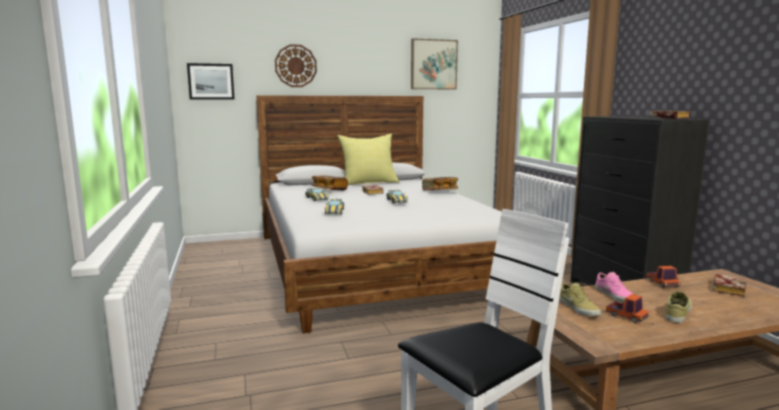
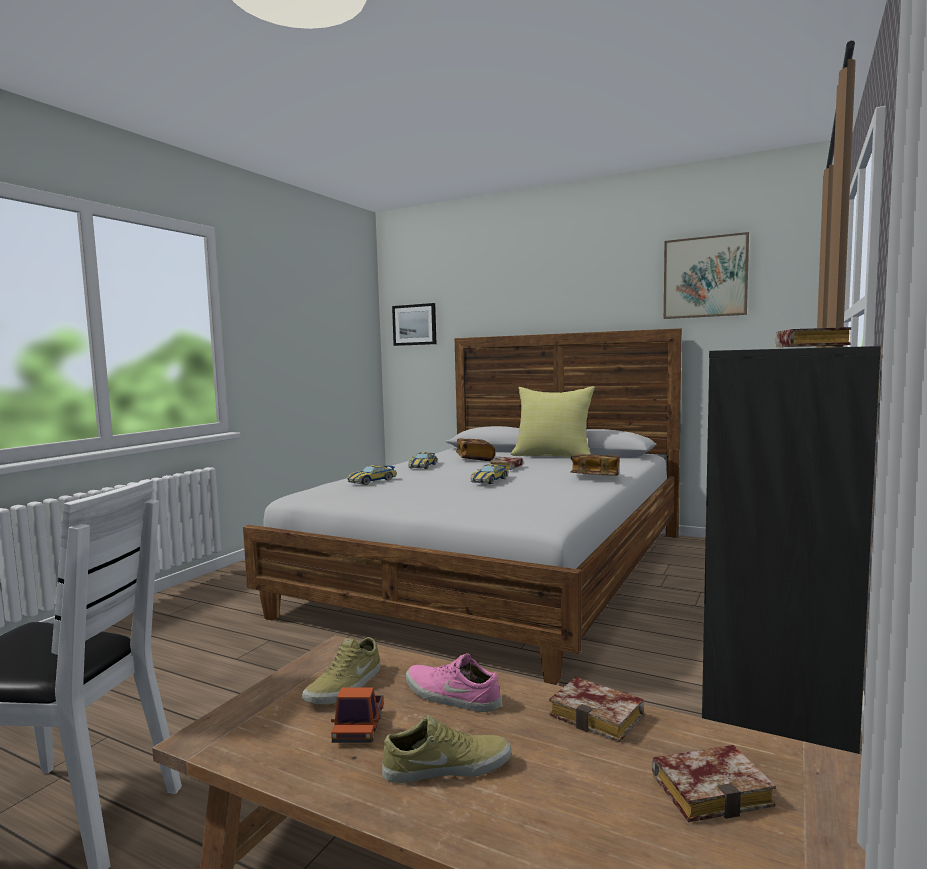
camera: 45 degrees right, 5 degrees down
(295, 66) = (502, 298): wall clock -> none
(616, 296) = (450, 696): pink shoe -> pink shoe turned 90 degrees clockwise
(662, 283) = (600, 716): toy truck -> book

